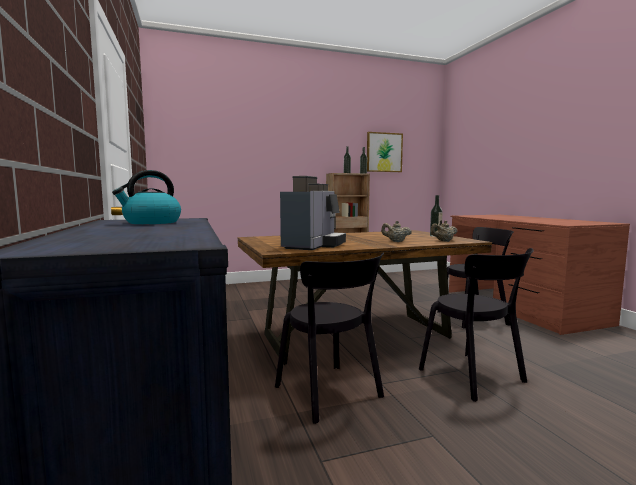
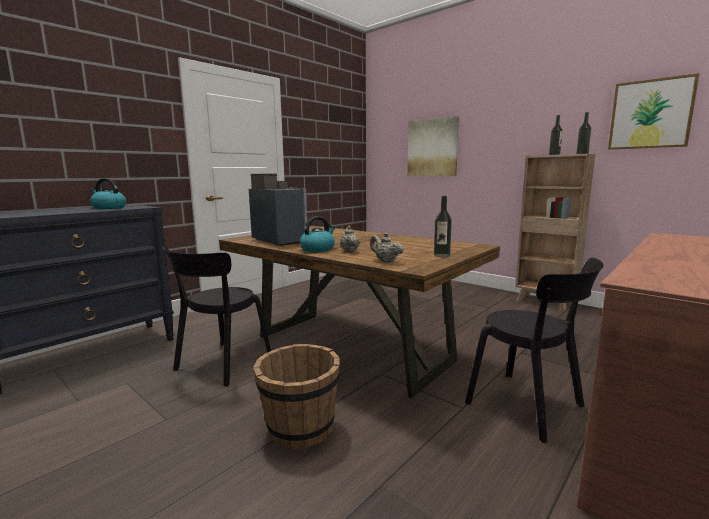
camera: 60 degrees right, 5 degrees up
(236, 161) = (432, 148): none -> picture
(313, 246) = (281, 240): coffee machine -> coffee machine turned 120 degrees counterclockwise
(378, 244) = (318, 249): none -> kettle
(474, 377) = (300, 428): black chair -> brown bucket

